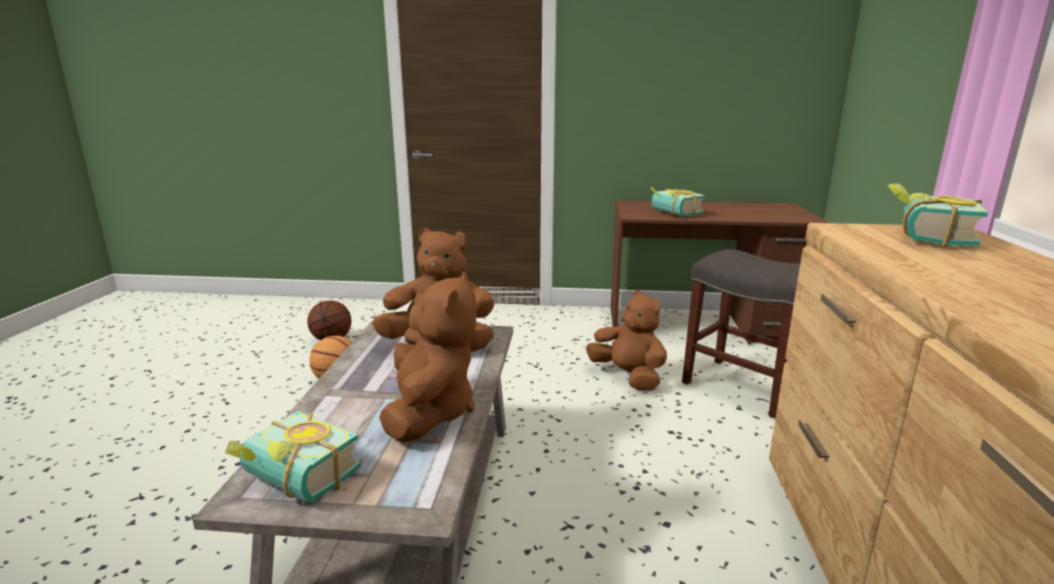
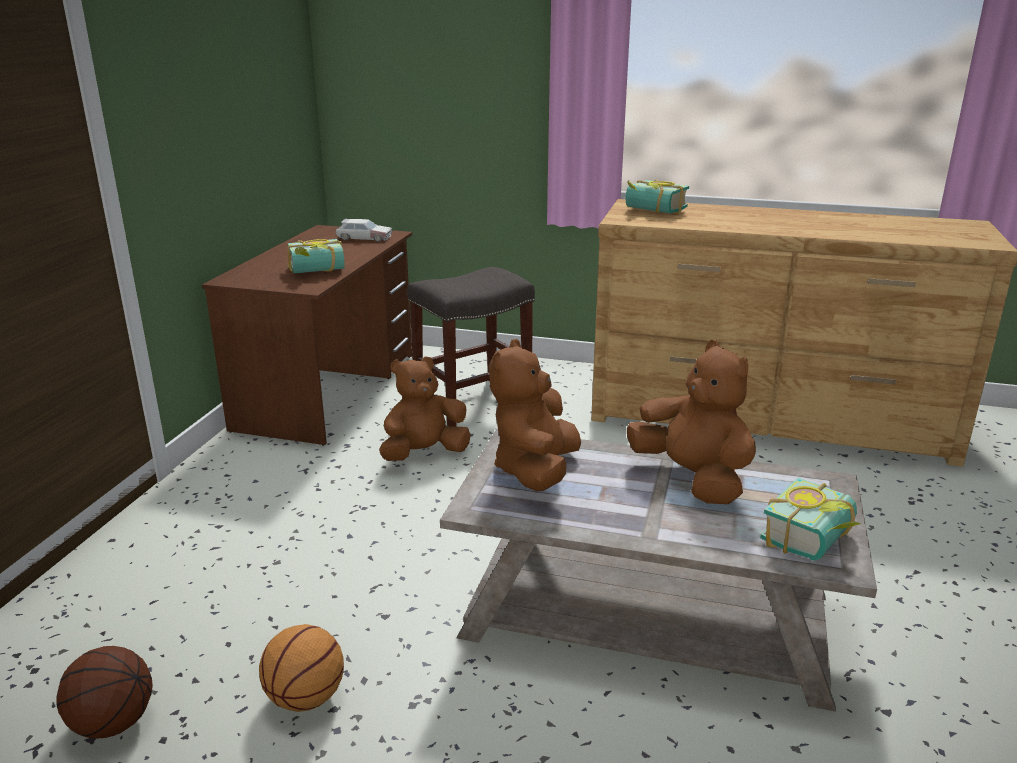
camera: 80 degrees left, 5 degrees up
(430, 412) = (692, 478): brown plush toy -> brown plush toy turned 45 degrees clockwise
(780, 214) = (364, 238): none -> toy car

